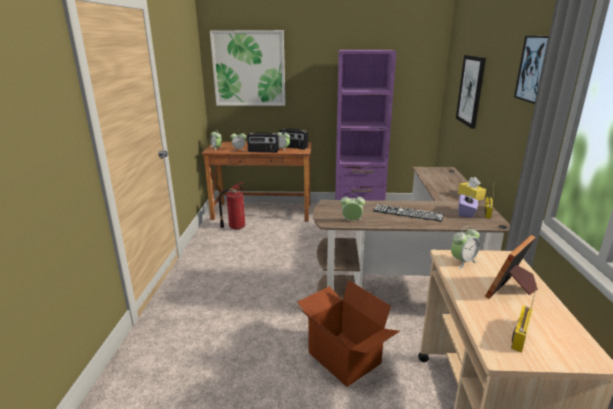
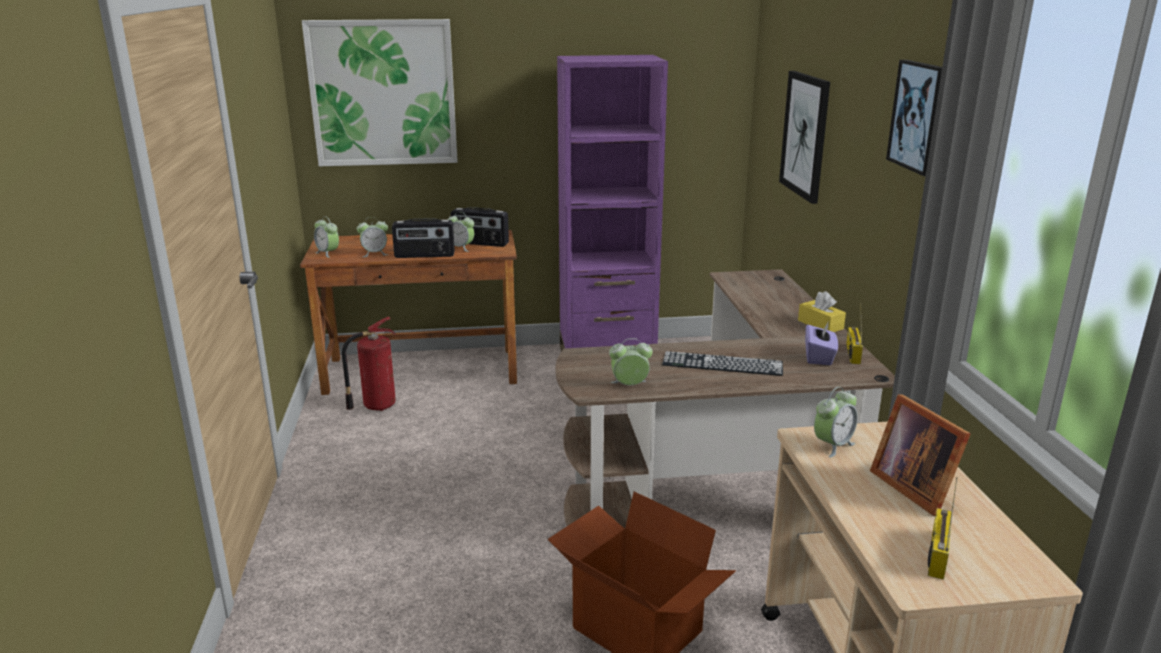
camera: 10 degrees left, 0 degrees up
(511, 290) = (914, 486): picture frame -> picture frame turned 60 degrees counterclockwise

